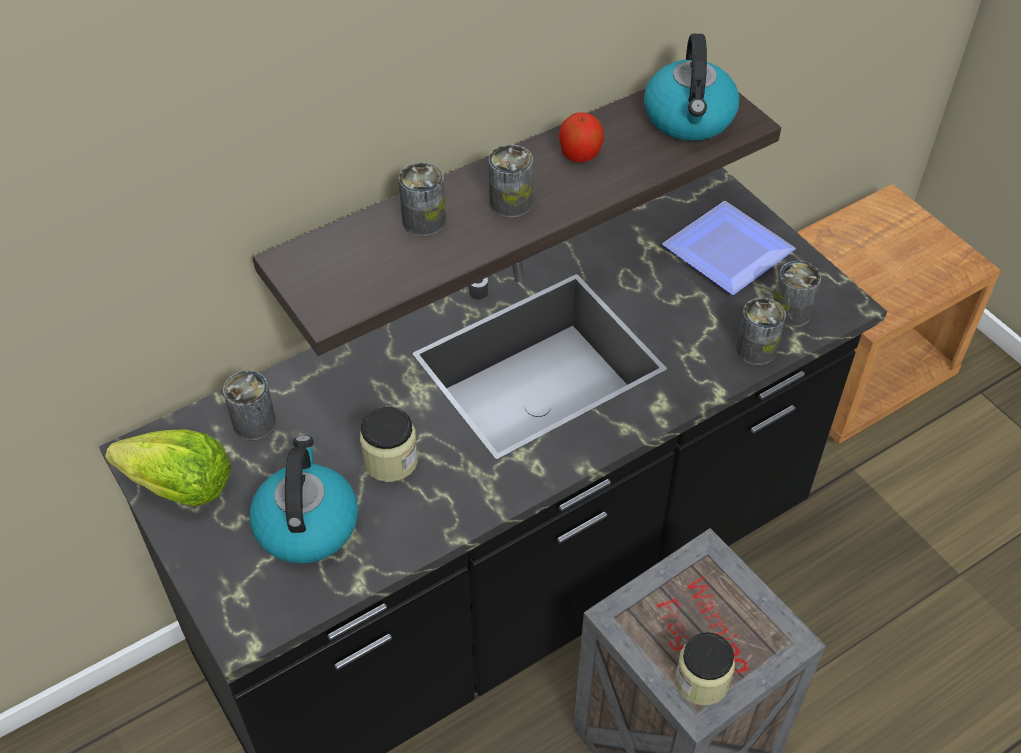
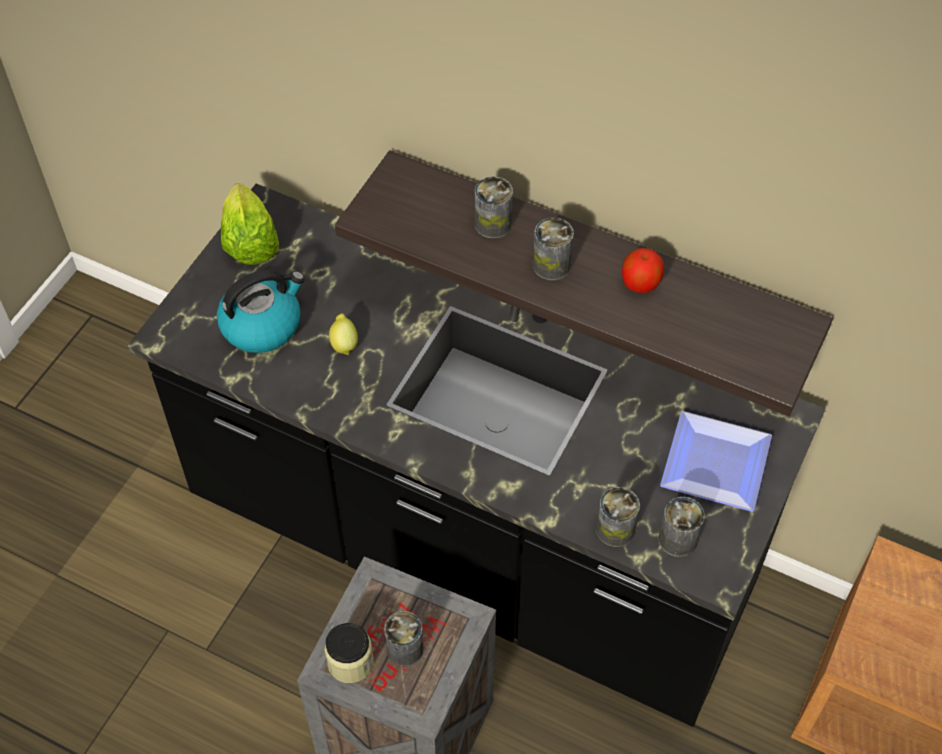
camera: 60 degrees right, 5 degrees up
(254, 423) = (326, 251): can -> can (405, 649)
(390, 460) = (344, 343): jar -> lemon
(689, 119) = (747, 337): kettle -> none

